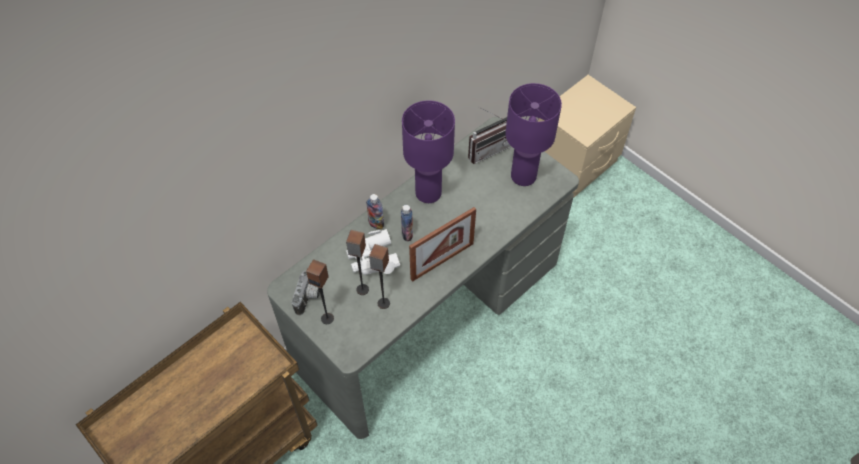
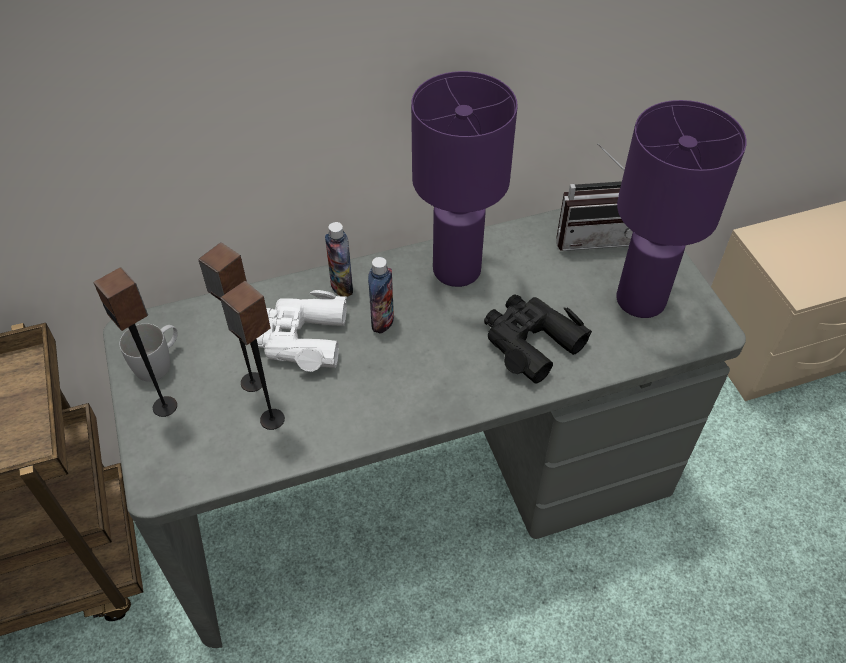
camera: 25 degrees right, 5 degrees down
(309, 298) = (159, 362): camera -> white mug
(442, 261) = (416, 388): picture frame -> none
(482, 217) = (530, 341): none -> black binoculars

